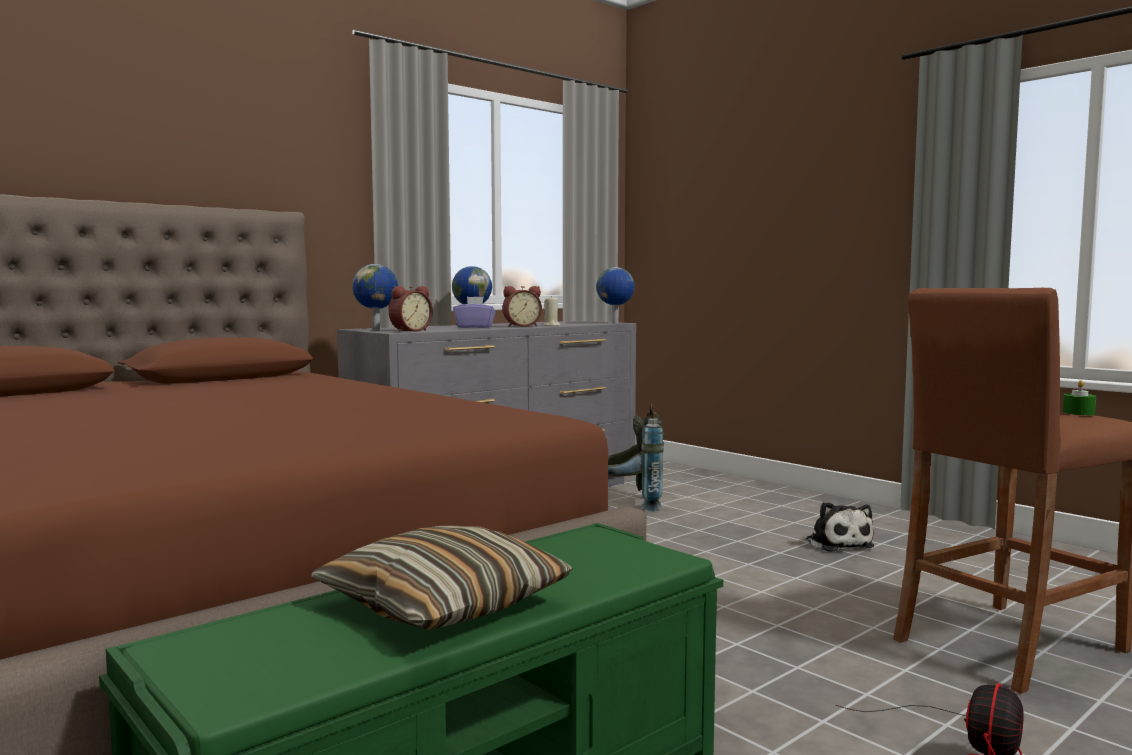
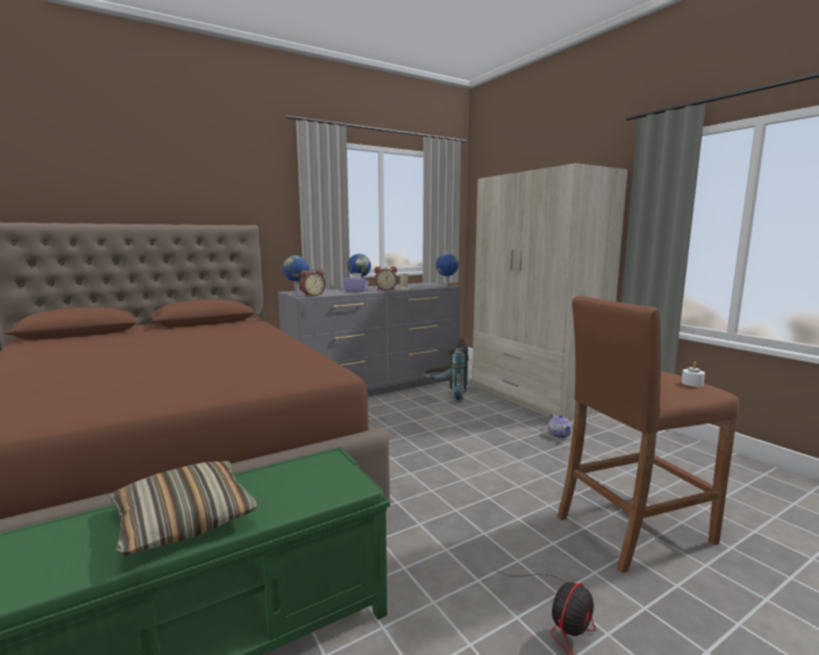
camera: 10 degrees right, 5 degrees up
(771, 499) = (534, 397): none -> beige wardrobe
(837, 543) = (559, 435): plush toy -> teapot
(1078, 413) = (692, 383): green candle -> white candle

